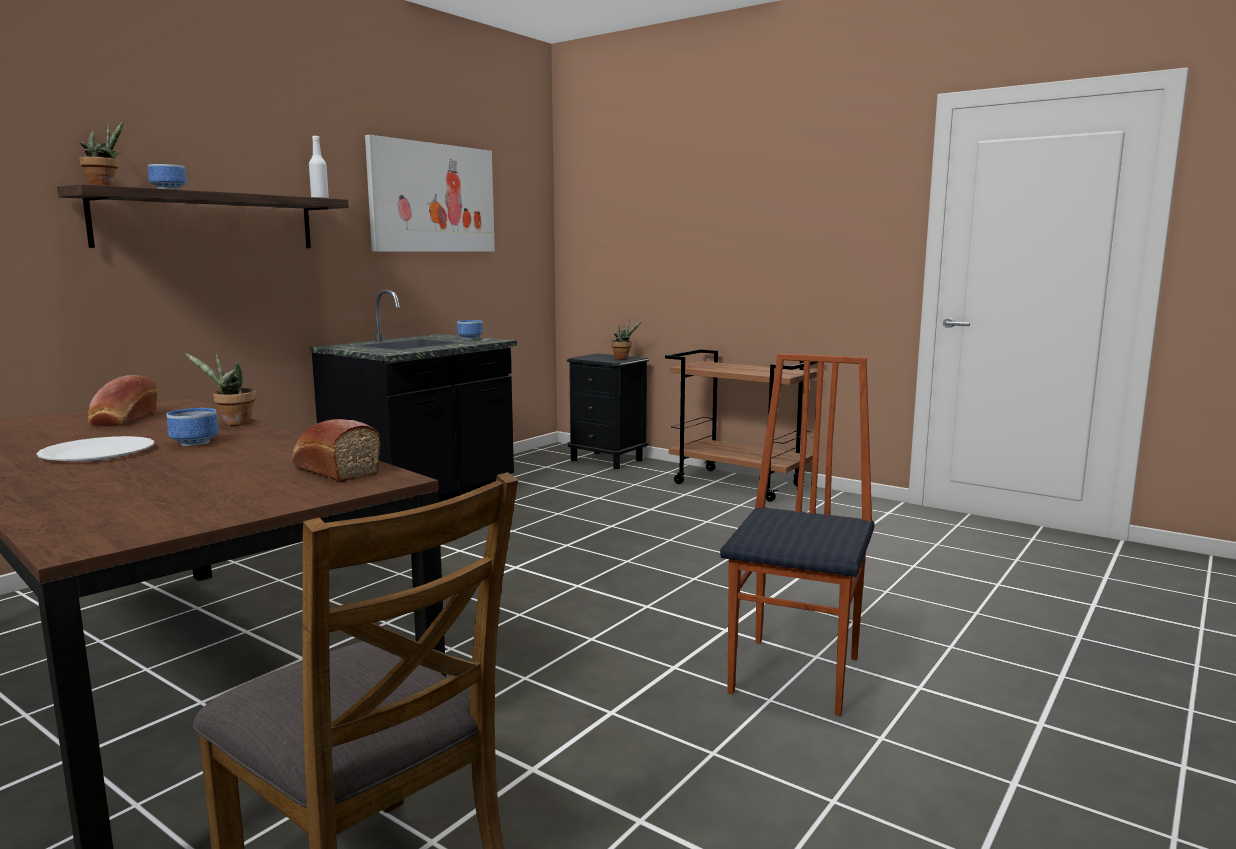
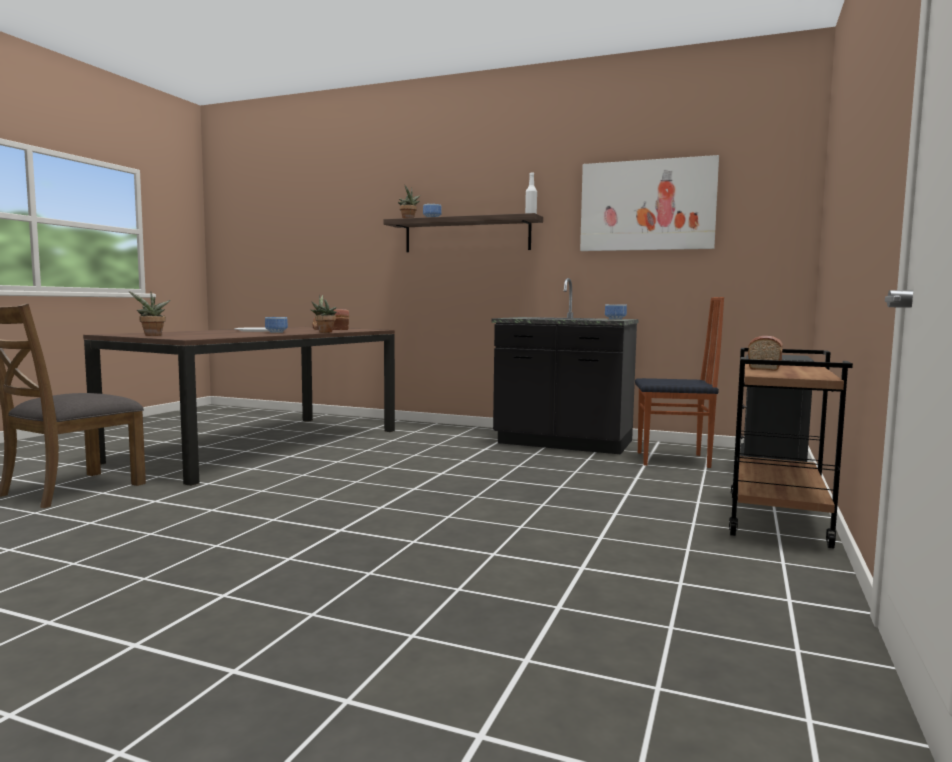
camera: 75 degrees right, 5 degrees down
(333, 470) = (210, 336): bread -> bread (765, 367)
(623, 358) = (786, 358): potted plant -> potted plant (152, 335)
(798, 674) = (255, 552): chair -> chair (673, 460)

